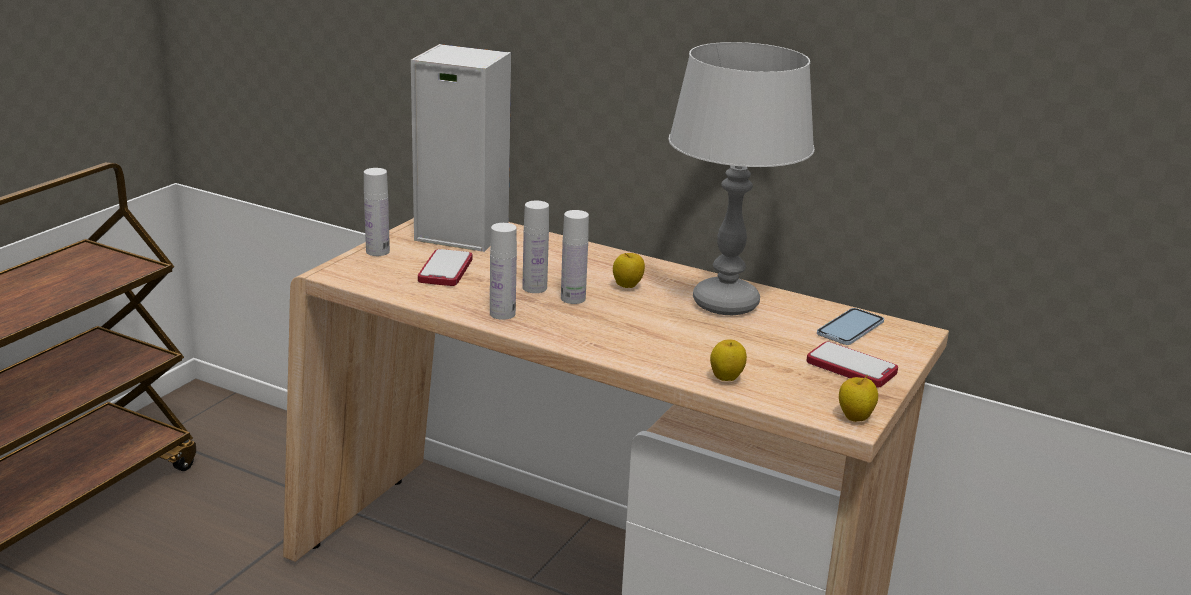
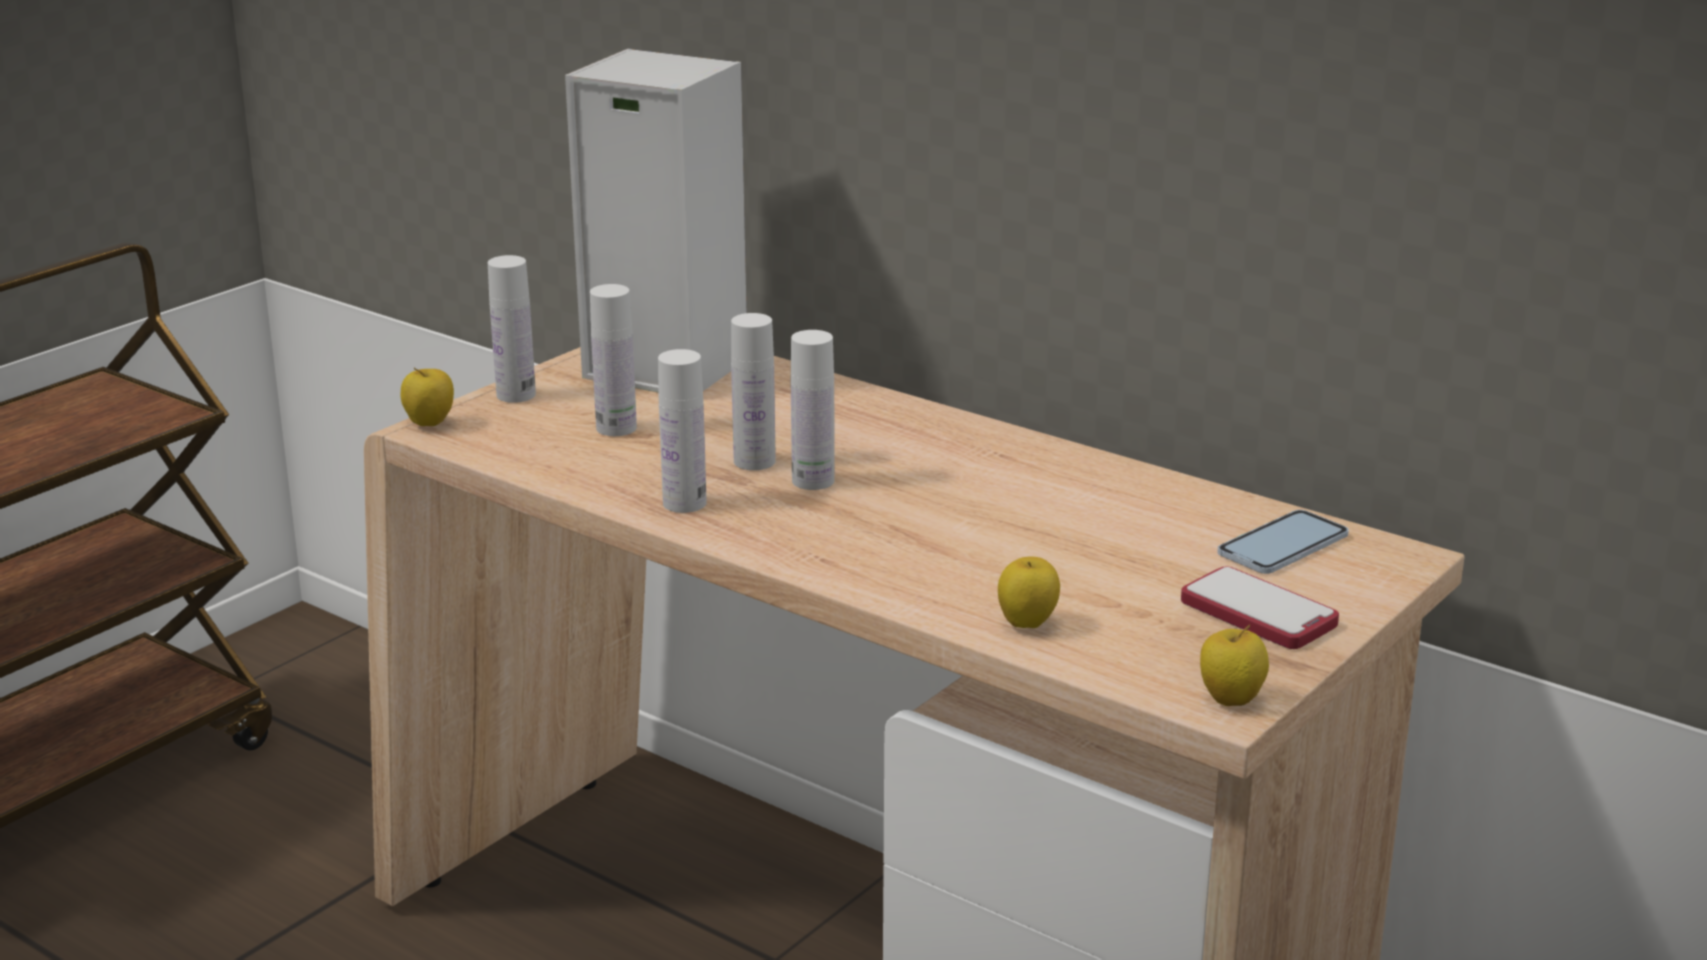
camera: 10 degrees right, 0 degrees up
(445, 270) = (616, 428): phone -> white bottle
(627, 287) = (914, 464): apple -> apple (430, 425)
(726, 303) = (1076, 496): grey table lamp -> none

